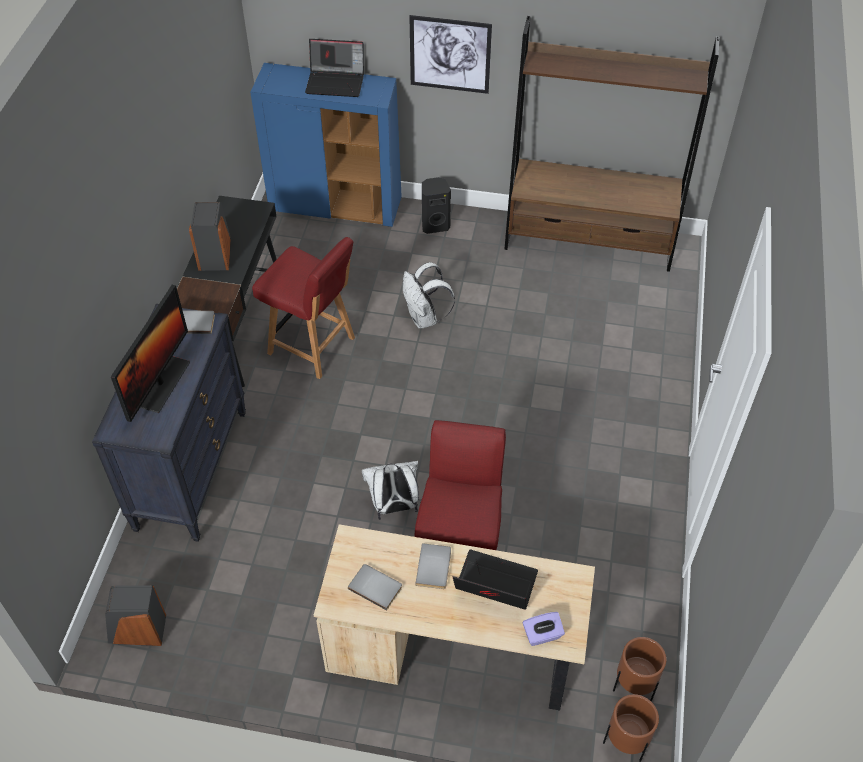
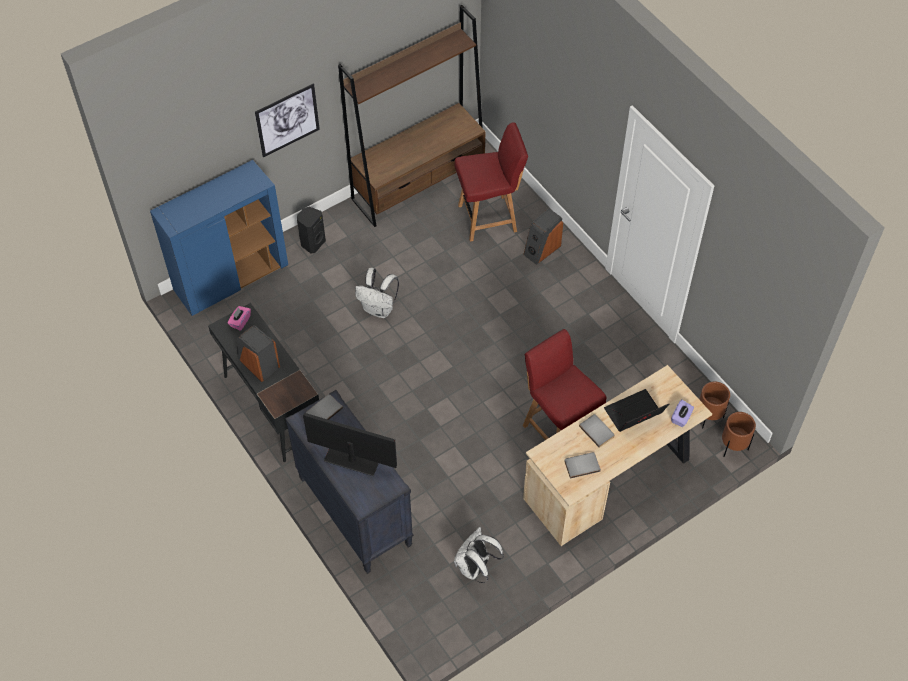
camera: 45 degrees left, 5 degrees up
(138, 630) = (439, 618): speaker -> speaker (541, 249)
(160, 383) = (352, 458): monitor -> monitor turned 45 degrees counterclockwise
(246, 211) = (240, 322): none -> pink tissue box
(313, 346) = (333, 381): red chair -> red chair (489, 218)
(336, 82) = (218, 190): laptop -> none
(394, 507) = (493, 432): white backpack -> white backpack (475, 568)

